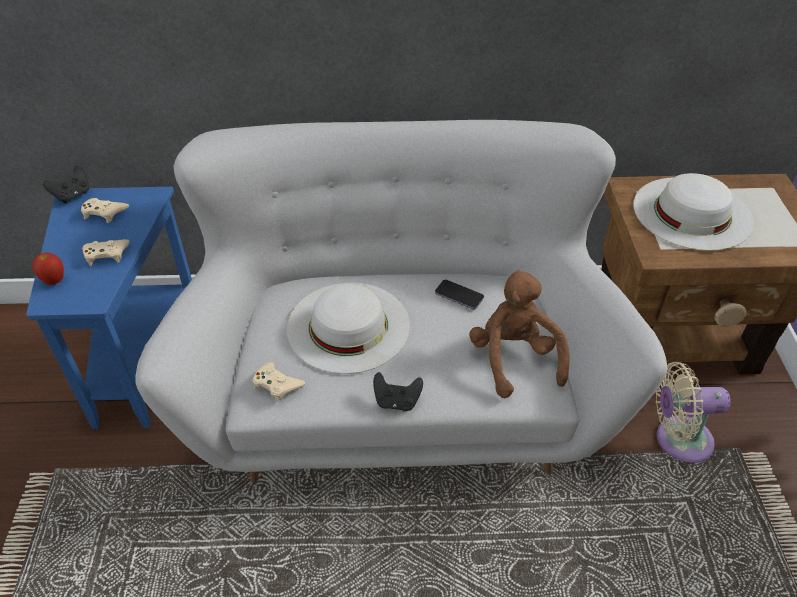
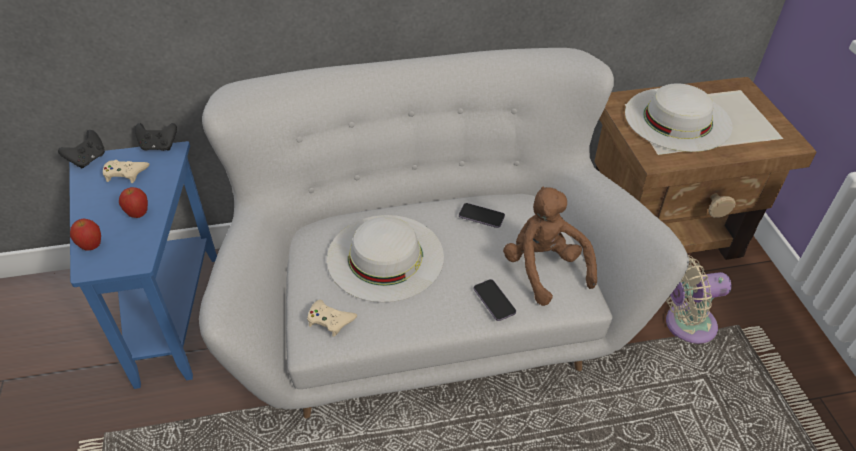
camera: 10 degrees left, 0 degrees up
(106, 254) = (138, 214): beige game controller -> apple
(397, 401) = (446, 321): black game controller -> black game controller (159, 146)
(452, 386) = (494, 301): none -> phone

